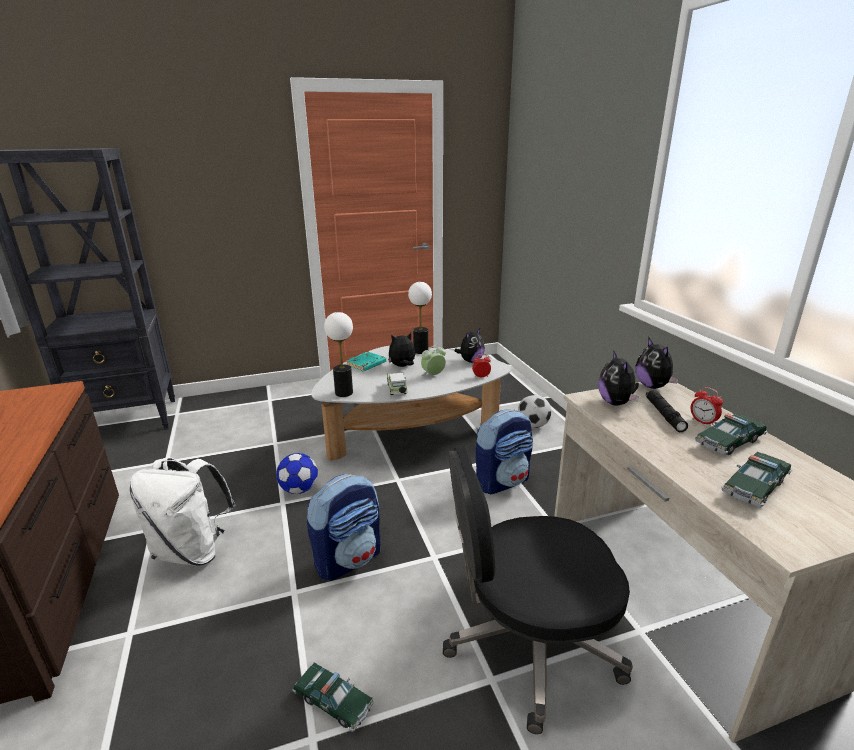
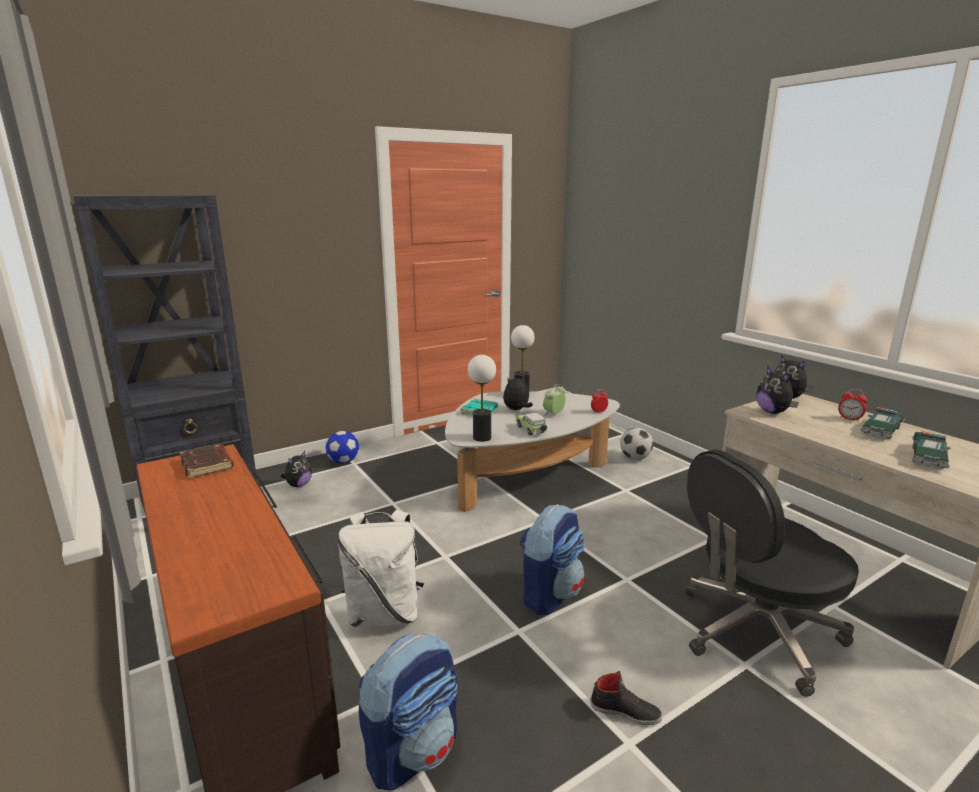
camera: 15 degrees left, 5 degrees down
(40, 399) = (208, 465): none -> brown book
(299, 489) = (453, 542): football -> football (343, 461)
(333, 701) = (625, 711): toy car -> black shoe
(470, 361) = (577, 399): plush toy -> plush toy (298, 485)
(502, 481) = (641, 508): backpack -> backpack (413, 751)
(664, 415) = (817, 417): black flashlight -> none

